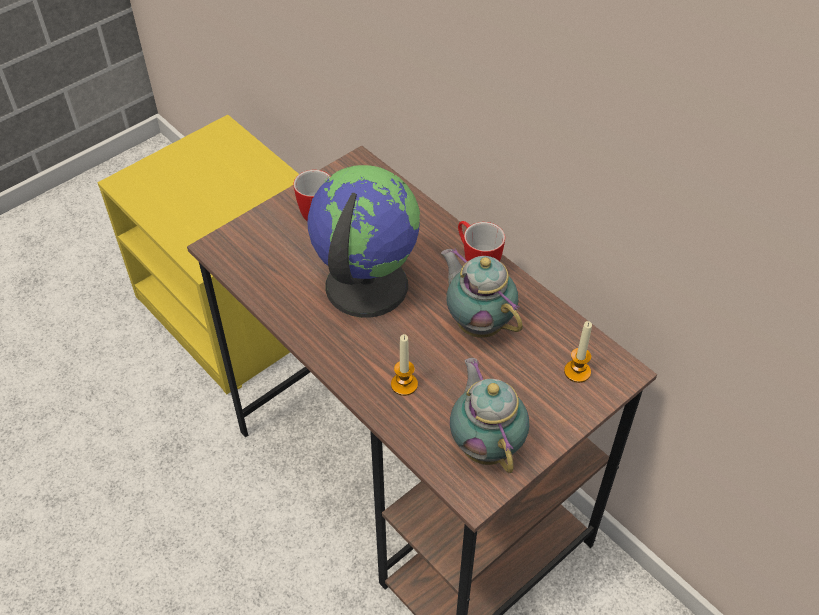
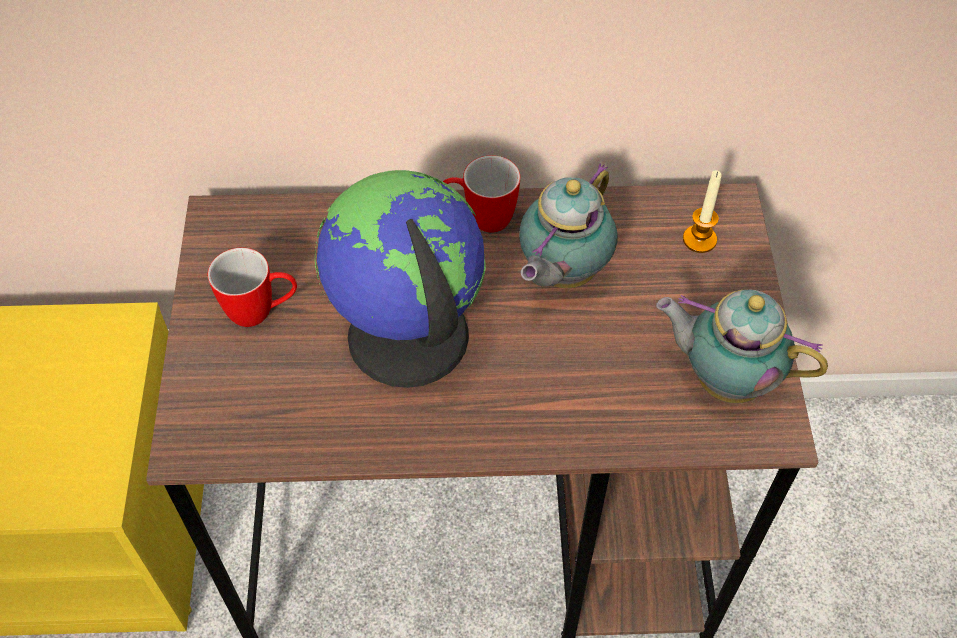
camera: 50 degrees left, 5 degrees up
(404, 384) = (582, 396): candle -> none
(478, 323) = (560, 274): teapot -> teapot turned 60 degrees counterclockwise

